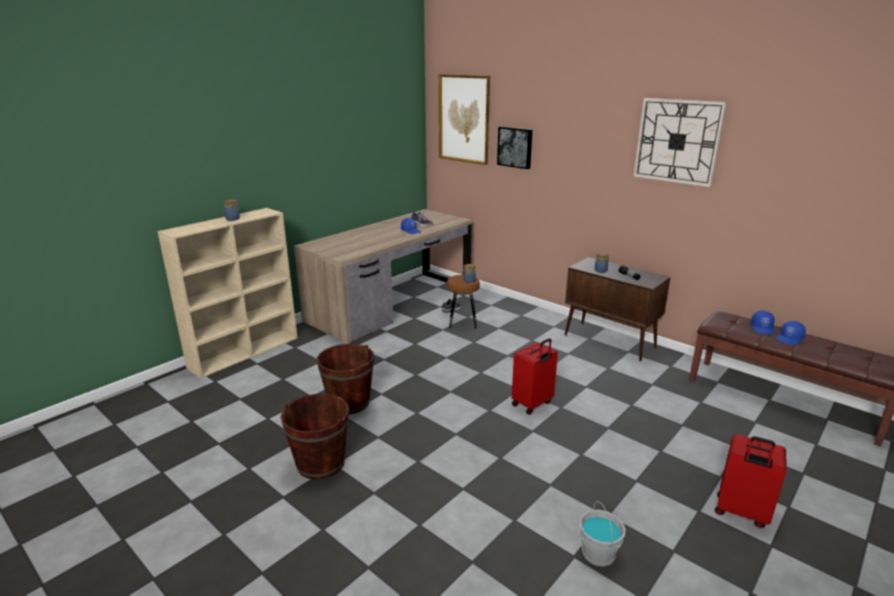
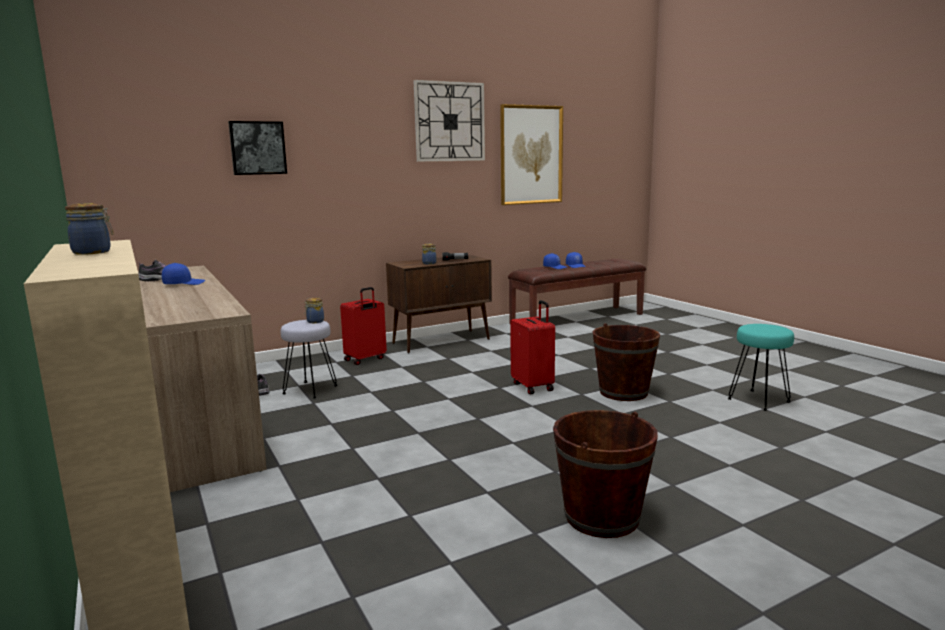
camera: 70 degrees left, 10 degrees down
(349, 402) = (455, 484): brown bucket -> brown bucket (623, 392)
(462, 322) = (310, 390): brown stool -> grey stool
(464, 119) = (152, 114): picture -> picture (531, 155)
(598, 553) = (759, 400): grey bucket -> turquoise stool
(741, 513) = (709, 355): red suitcase -> red suitcase (365, 359)

